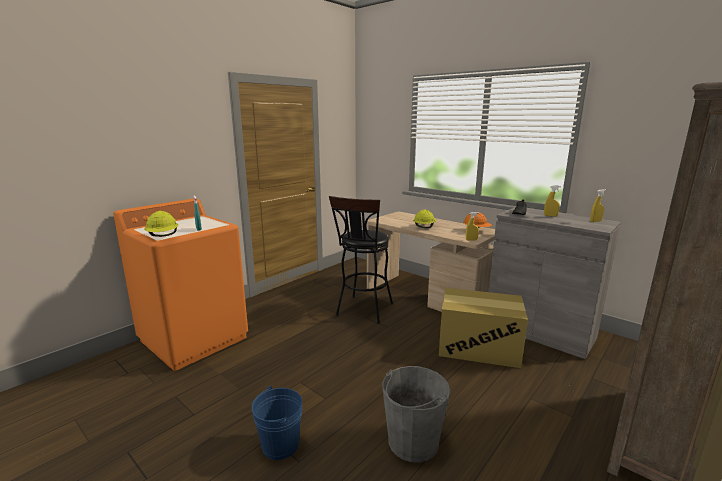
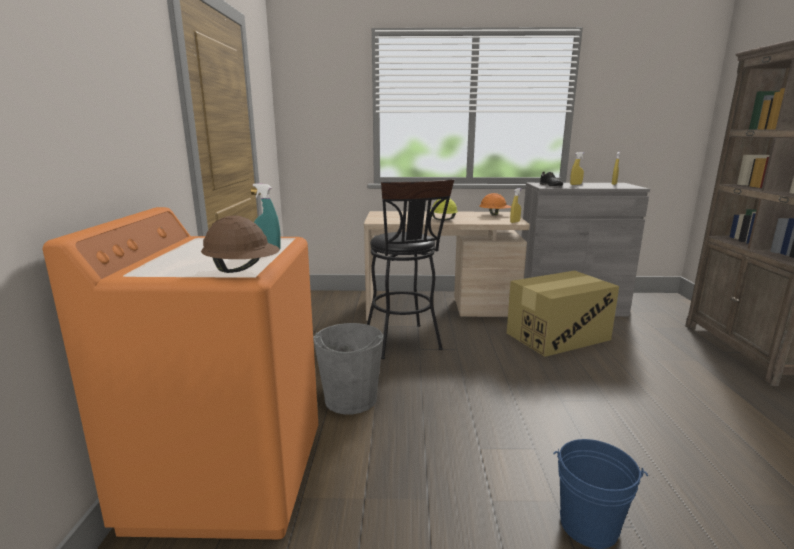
camera: 40 degrees left, 0 degrees up
(163, 236) = (243, 270): yellow hard hat -> brown hard hat
(412, 442) = (664, 439): grey bucket -> grey bucket (350, 399)

